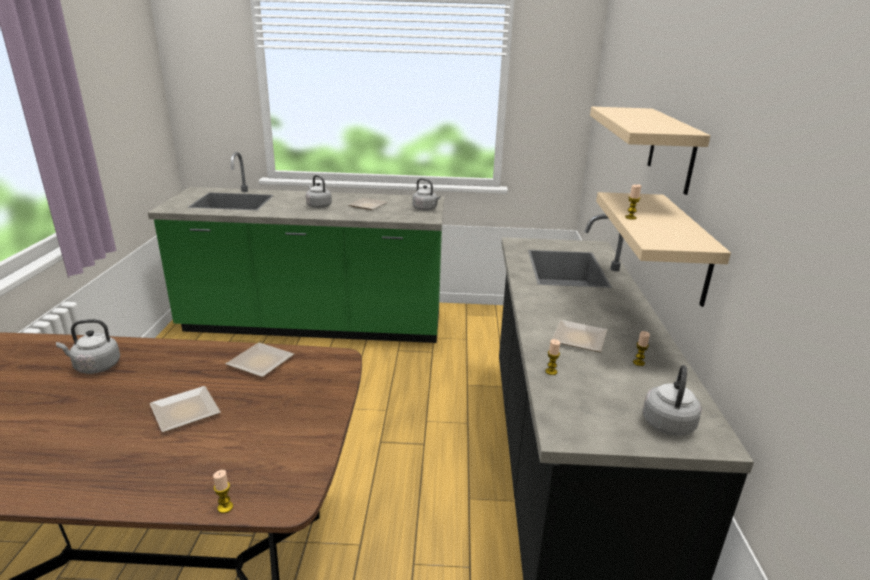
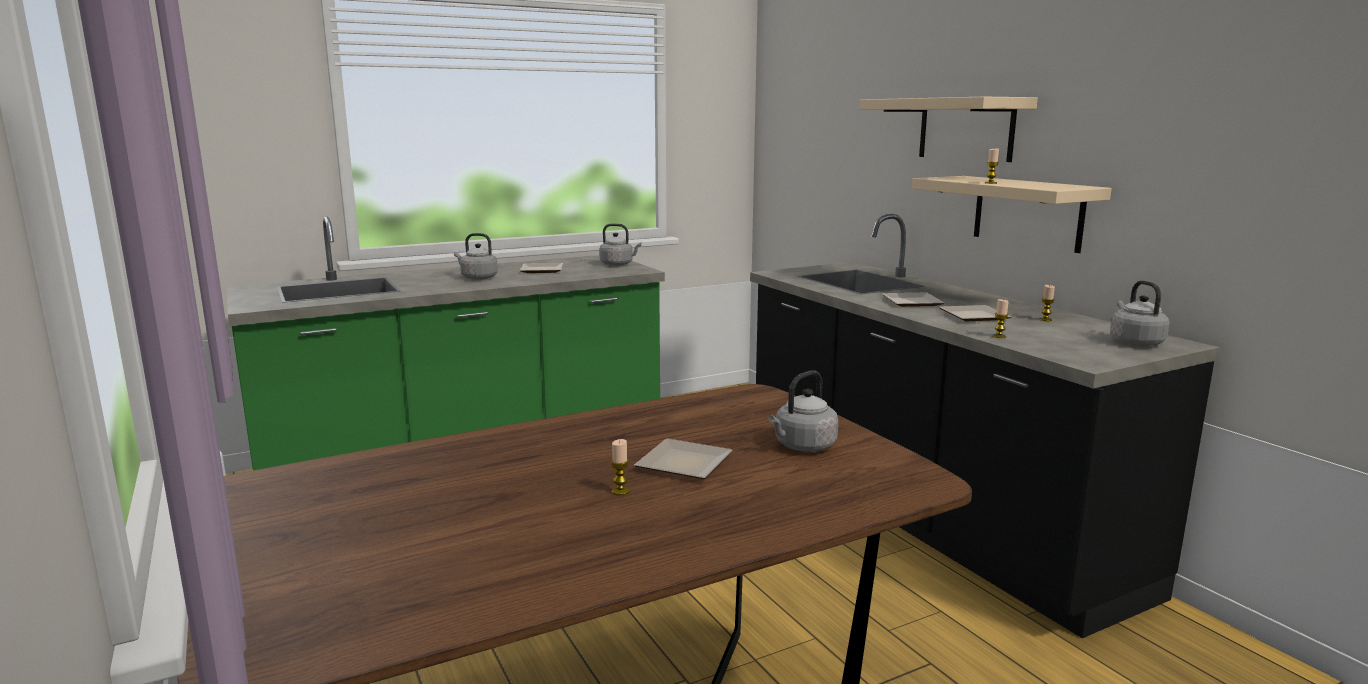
camera: 30 degrees left, 10 degrees down
(95, 366) = (474, 464): grey kettle -> grey kettle (802, 446)
(225, 507) = (886, 504): candle -> candle (620, 491)
(260, 361) = (676, 412): plate -> plate (909, 302)

